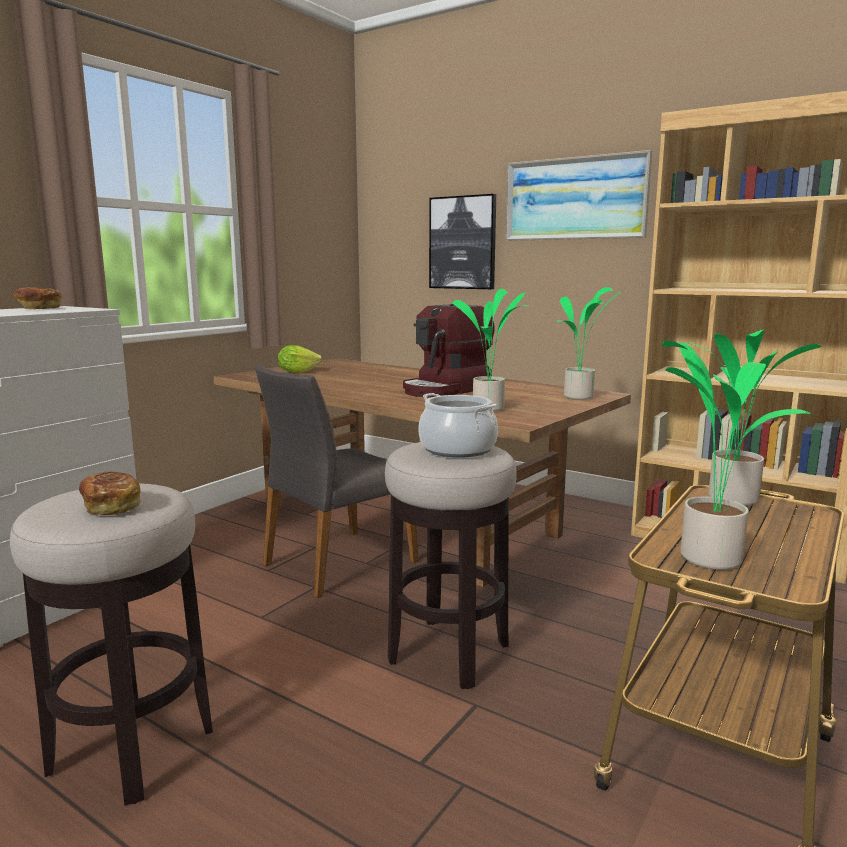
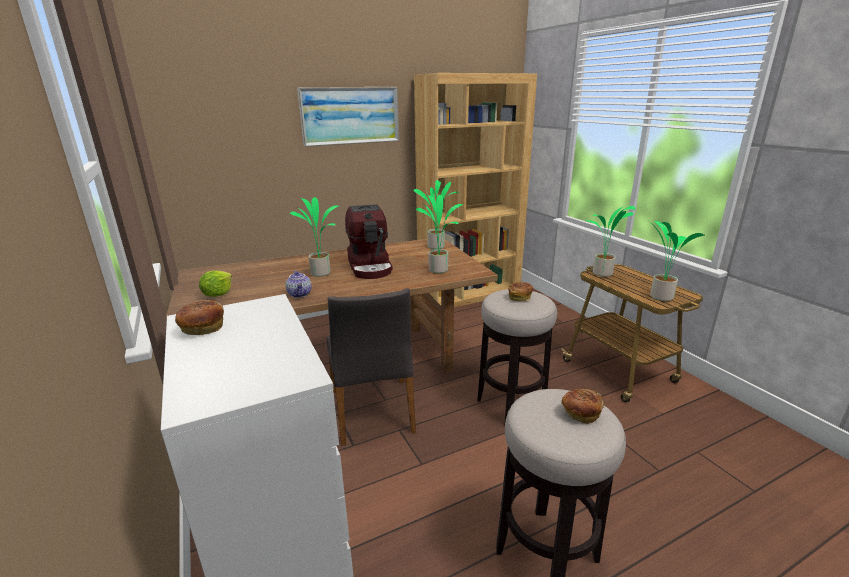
camera: 60 degrees left, 10 degrees up
(328, 386) = (300, 294): none -> teapot
(396, 381) = (321, 273): none -> potted plant
(458, 449) = (520, 297): cooking pot -> bread
(463, 243) = (263, 150): picture -> none

